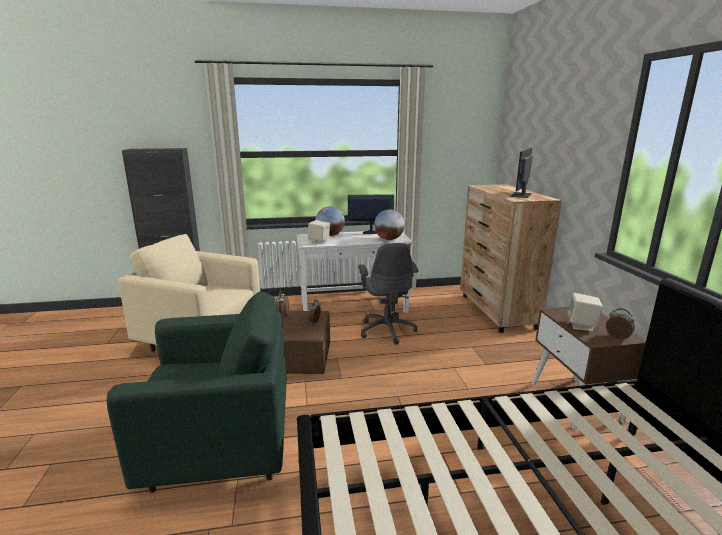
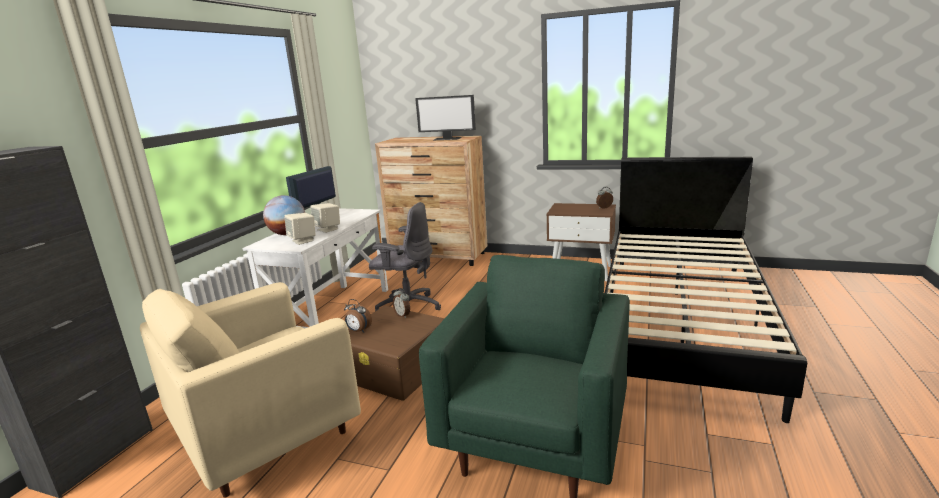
camera: 60 degrees left, 0 degrees up
(389, 239) = (355, 215): globe -> none
(521, 195) = (447, 138): monitor -> monitor turned 45 degrees counterclockwise
(582, 325) = (582, 211): beige speaker -> beige speaker (328, 229)

